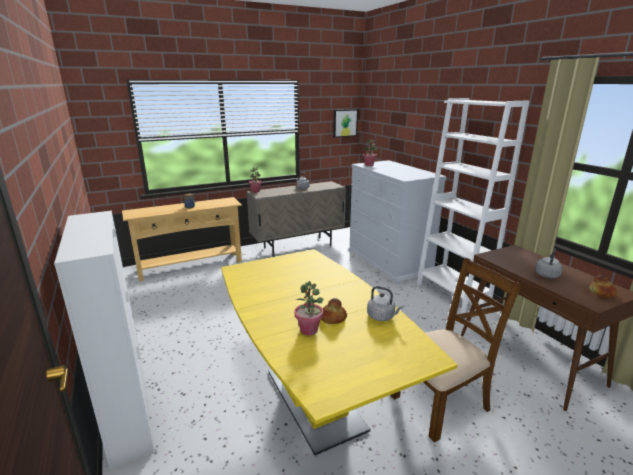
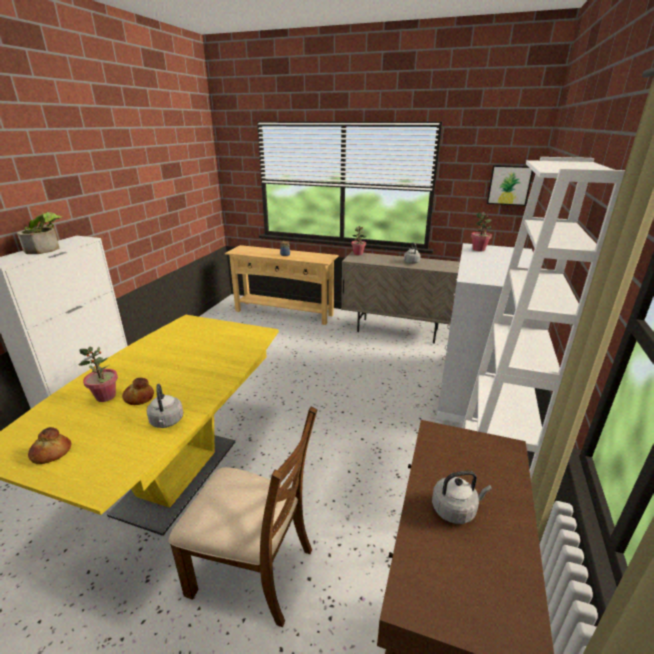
camera: 45 degrees right, 5 degrees up
(90, 230) = (47, 249): none -> potted plant
(602, 292) = (476, 604): bread -> bread (51, 453)

